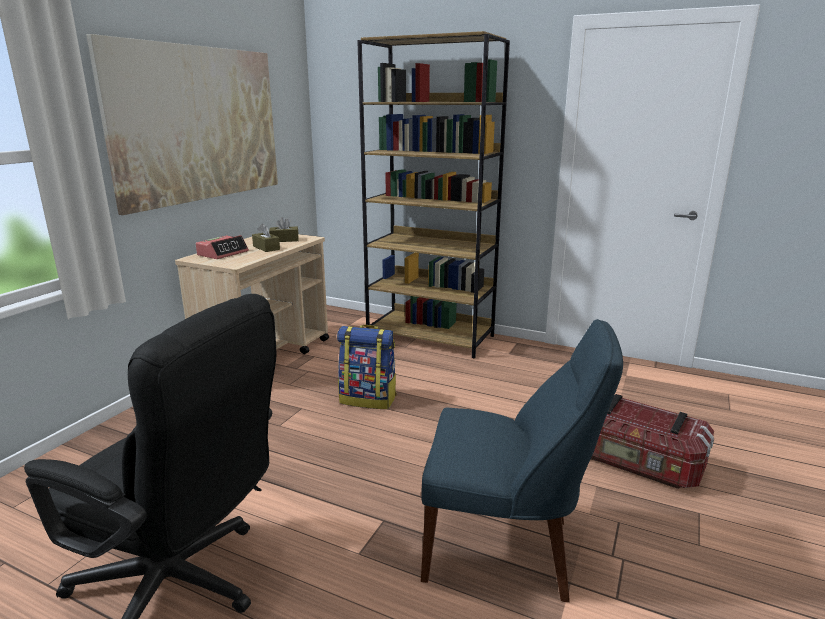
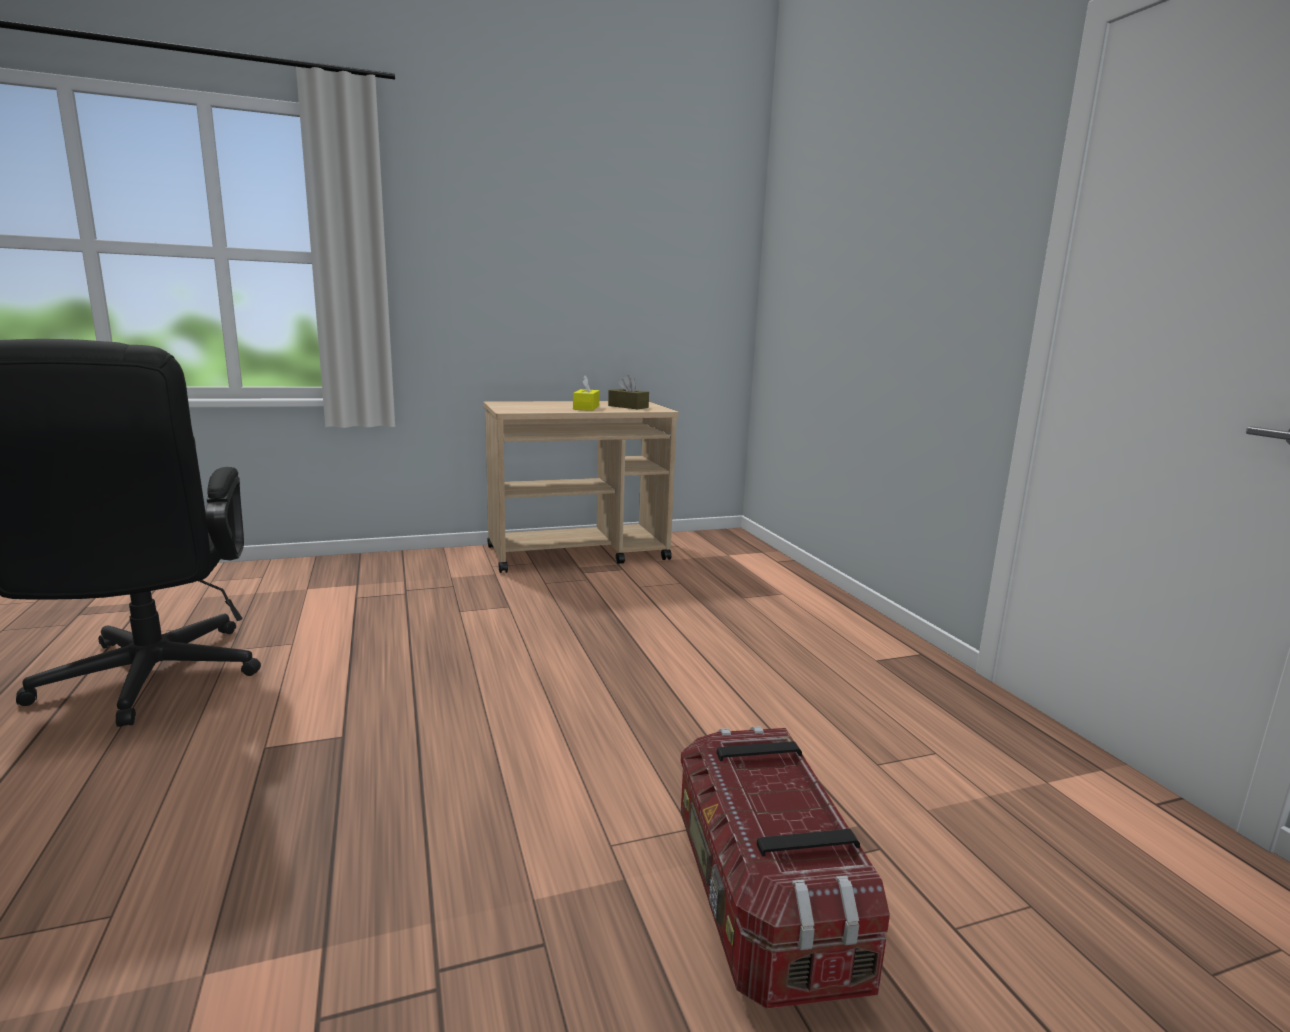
camera: 45 degrees right, 5 degrees down
(199, 124) = (552, 250): picture -> none
(223, 253) = (535, 404): alarm clock -> none
(266, 248) = (586, 408): brown tissue box -> yellow tissue box
(368, 399) = (584, 627): backpack -> none
(431, 337) = (801, 600): brown bookcase -> none
(505, 549) = (359, 850): blue chair -> none

